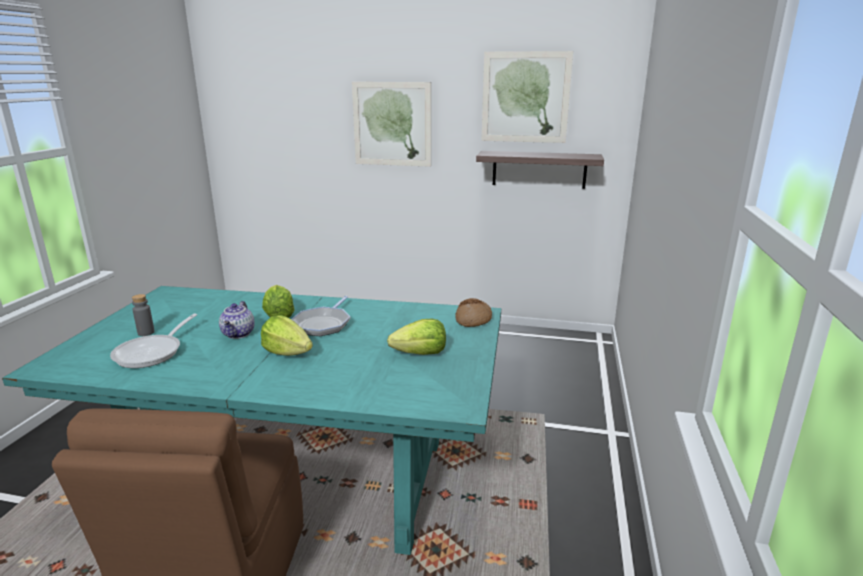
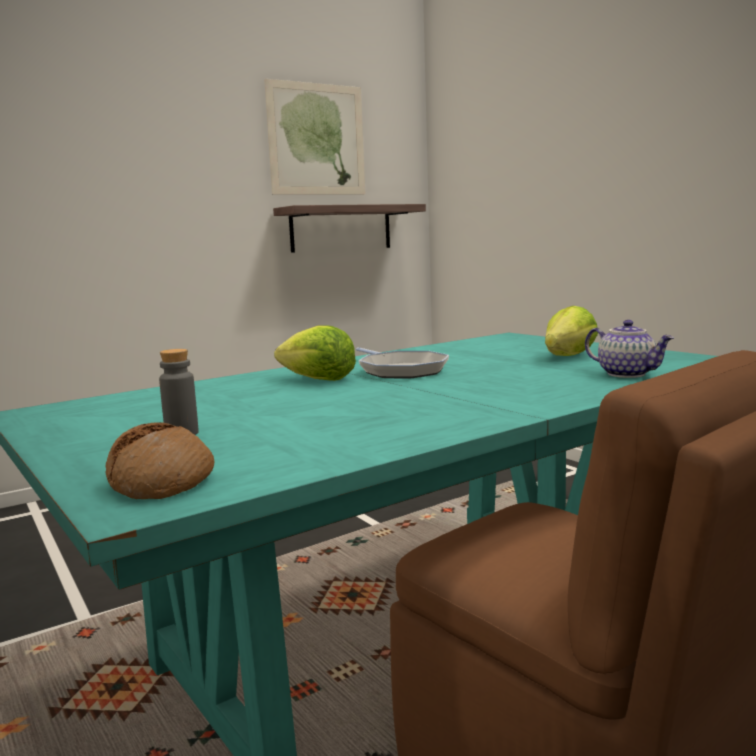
camera: 45 degrees left, 10 degrees down
(153, 352) = (282, 436): frying pan -> none
(239, 334) = (335, 397): teapot -> teapot (627, 374)
(287, 352) = (454, 387): lettuce -> none
(392, 124) = (145, 173): picture -> none
(473, 320) = (519, 339): bread -> bread (162, 482)

